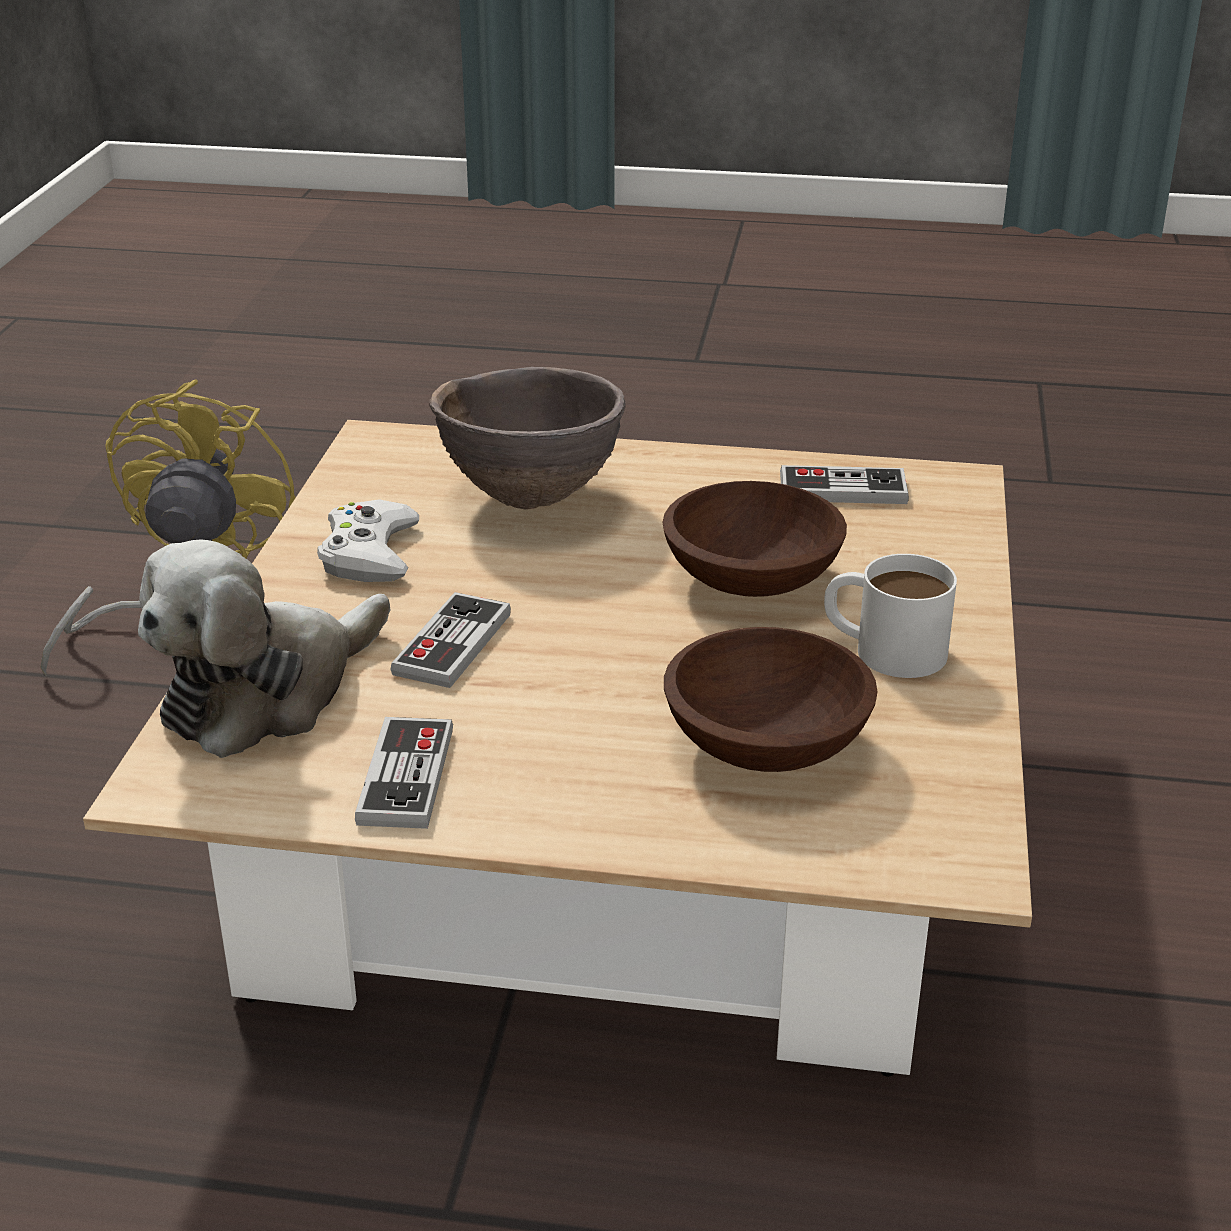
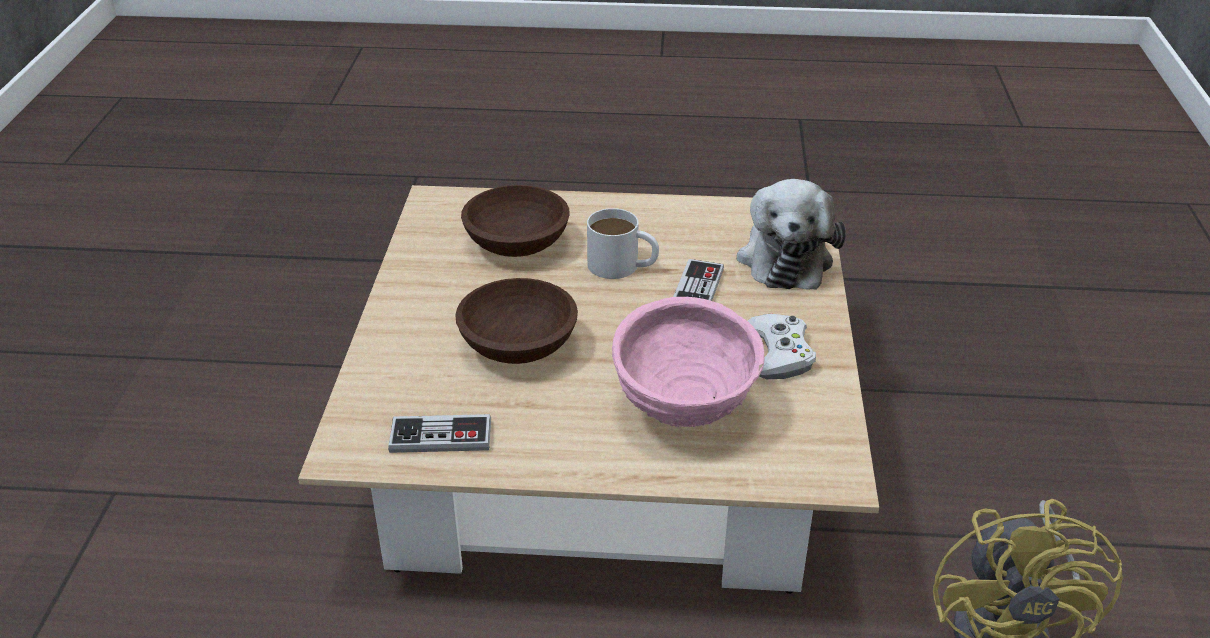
camera: 175 degrees right, 5 degrees up
(266, 693) = (785, 257): plush toy -> plush toy turned 150 degrees clockwise
(406, 776) = (692, 222): game controller -> none
(532, 498) = (683, 413): brown bowl -> pink bowl
(883, 648) = (443, 301): white mug -> white mug (622, 266)

